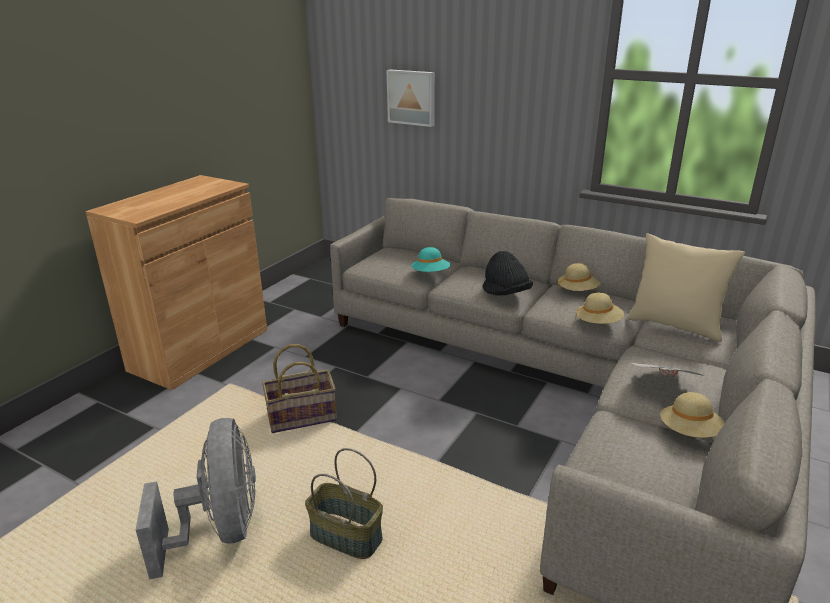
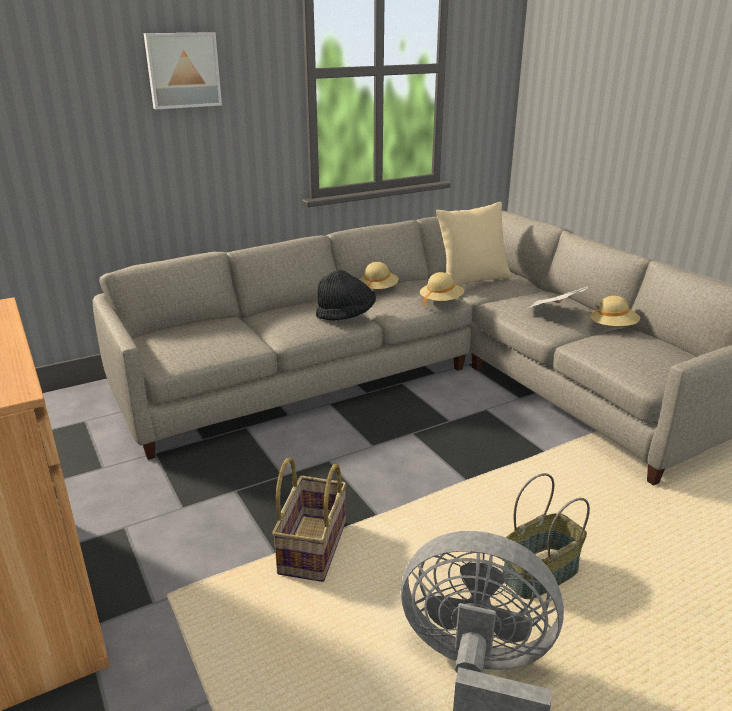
camera: 60 degrees left, 0 degrees up
(412, 97) = (69, 134): picture -> picture (183, 70)
(430, 274) = (250, 333): turquoise hat -> none

